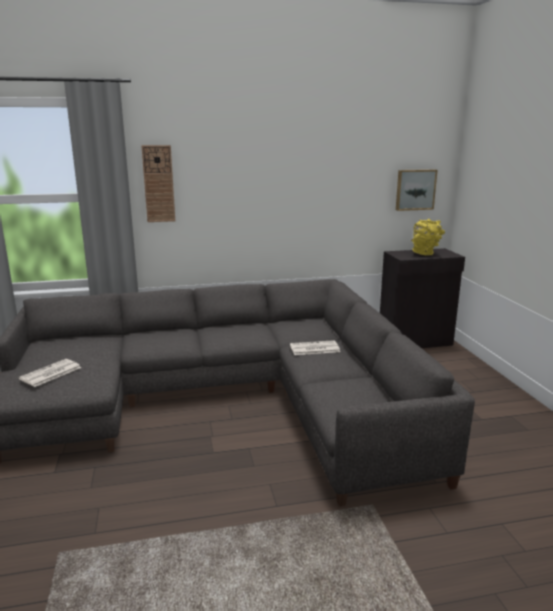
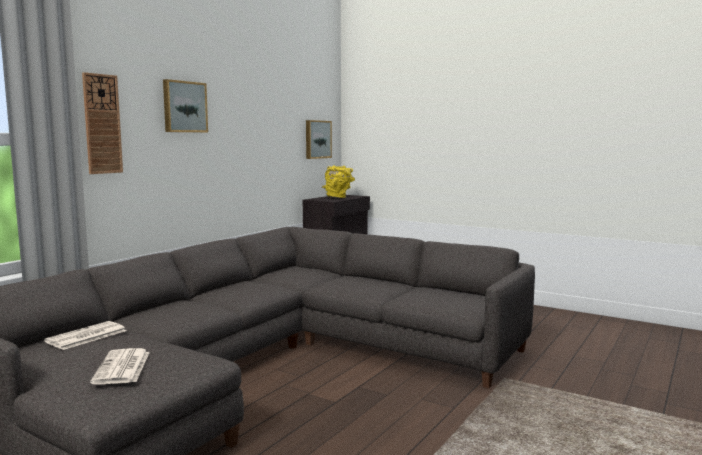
camera: 45 degrees left, 10 degrees down
(238, 166) = (184, 107): none -> picture
(314, 348) = (343, 282): newspaper -> newspaper (86, 336)

